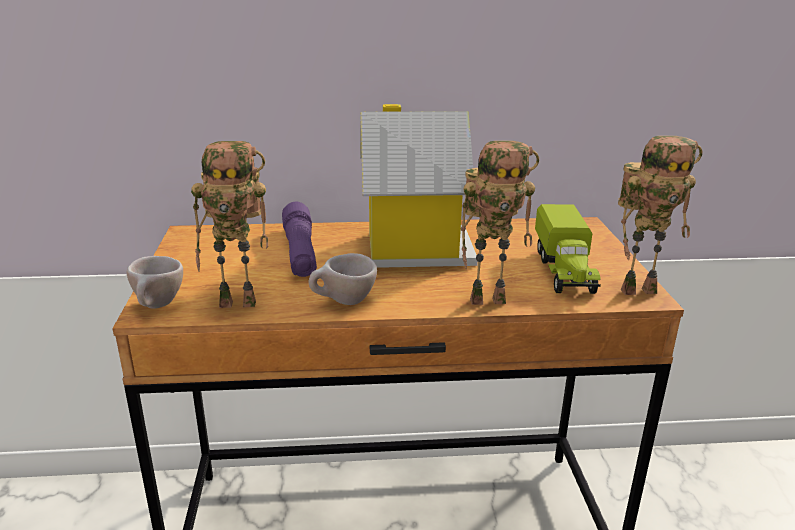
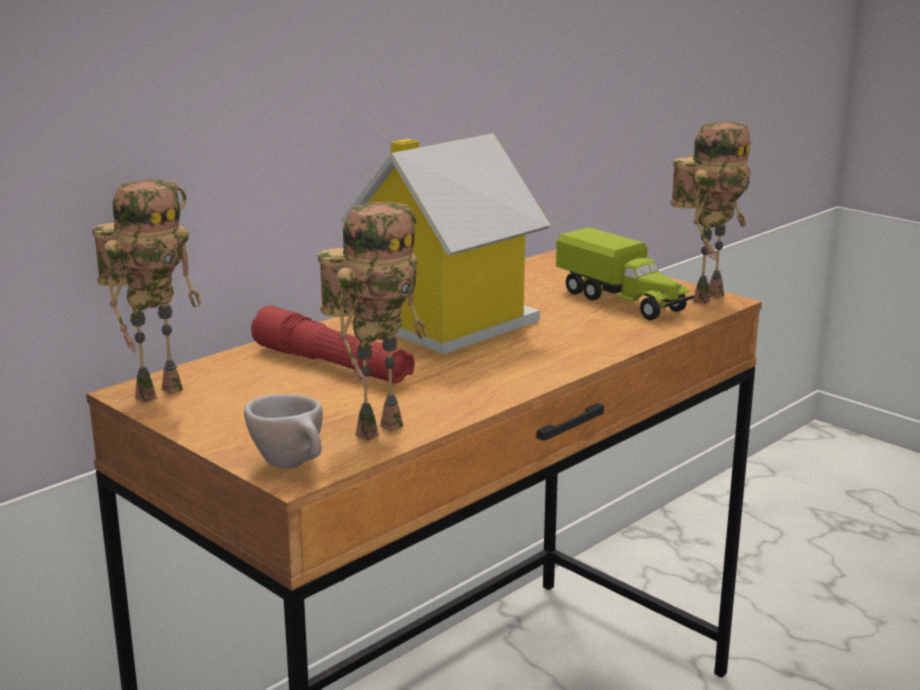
camera: 40 degrees left, 5 degrees down
(300, 252) = (332, 365): purple flashlight -> red flashlight
(343, 303) = (485, 391): beige cup -> none
(489, 299) = (607, 343): toy robot -> toy robot (159, 391)

